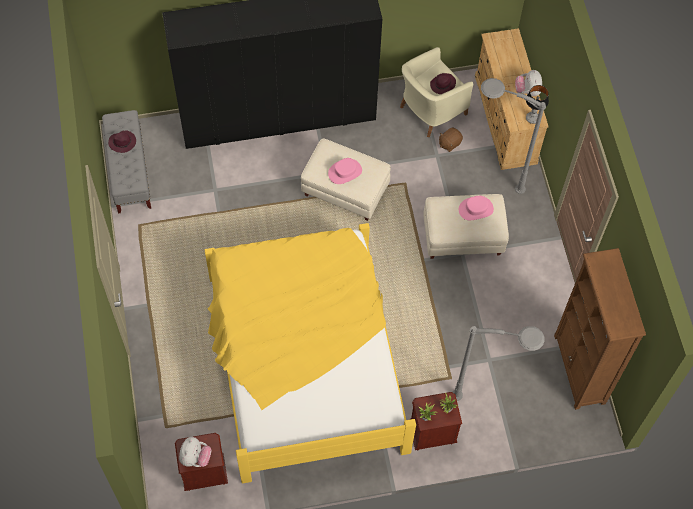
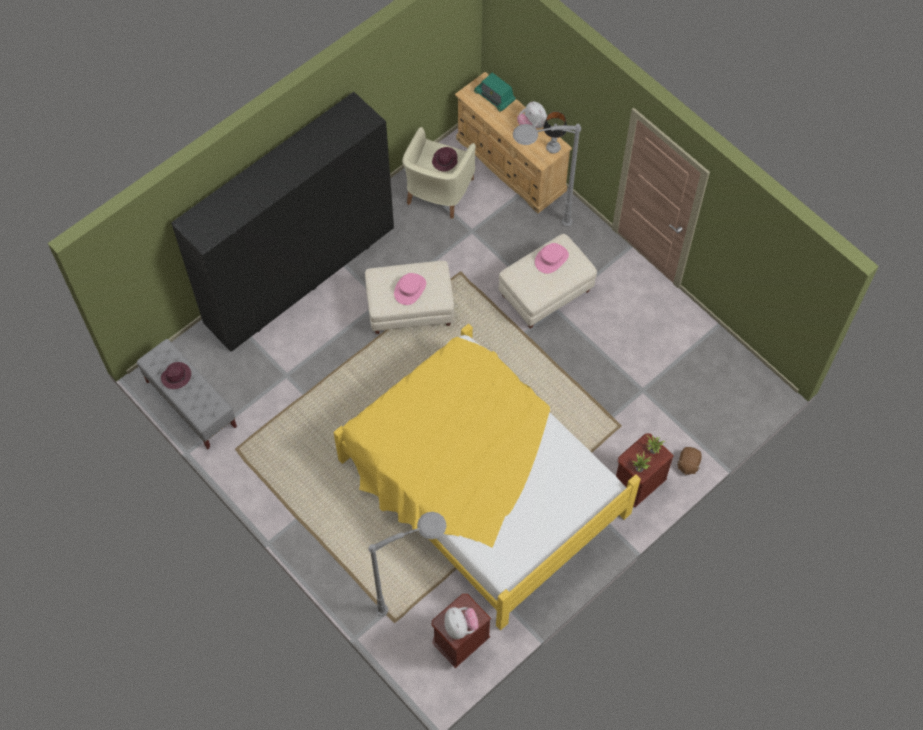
camera: 30 degrees left, 0 degrees up
(449, 143) = (475, 213): brown plush toy -> brown plush toy (688, 464)
(492, 403) = (671, 426): grey floor lamp -> grey floor lamp (420, 597)
(512, 52) = (494, 96): none -> radio
(579, 369) = (725, 354): brown bookcase -> none

